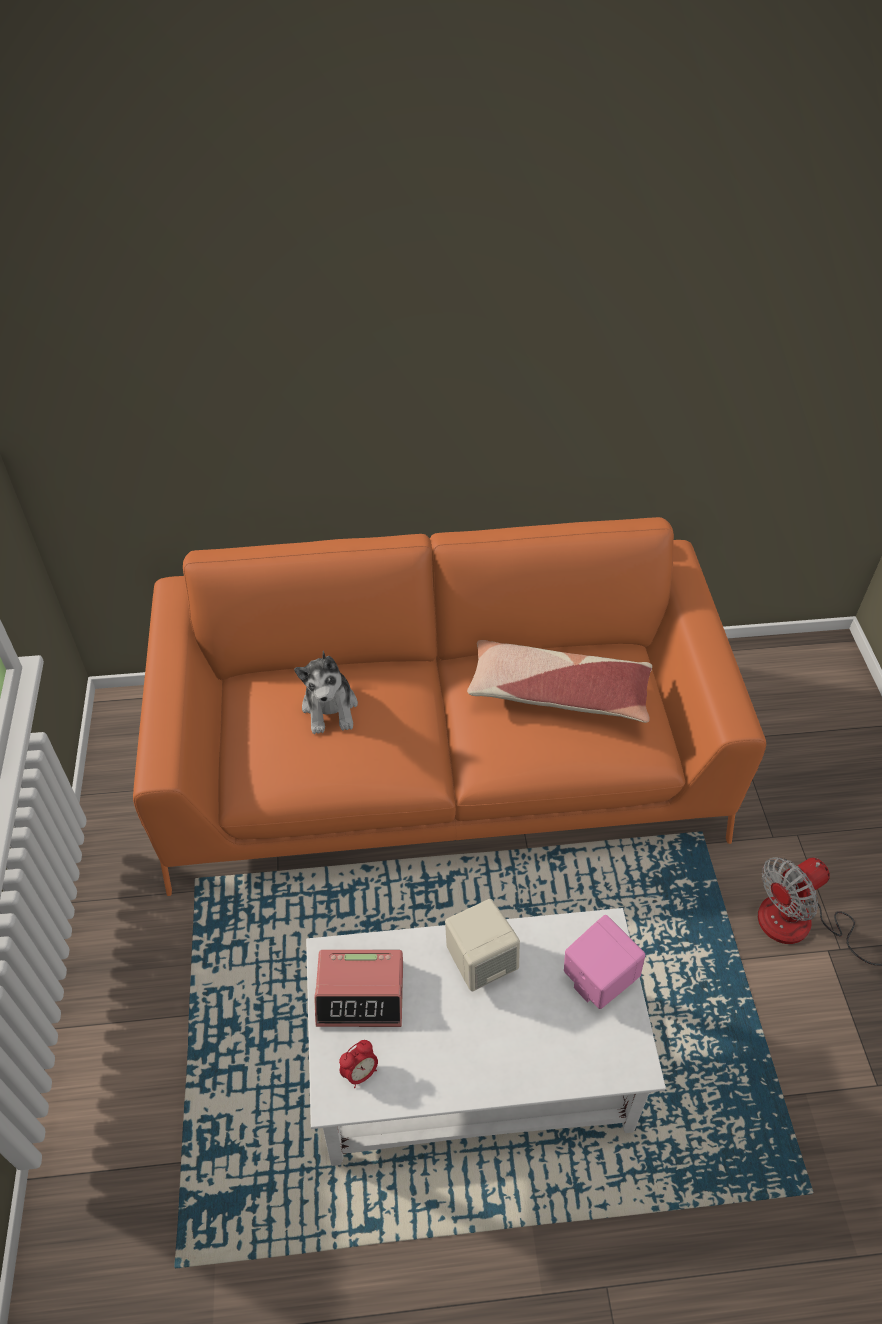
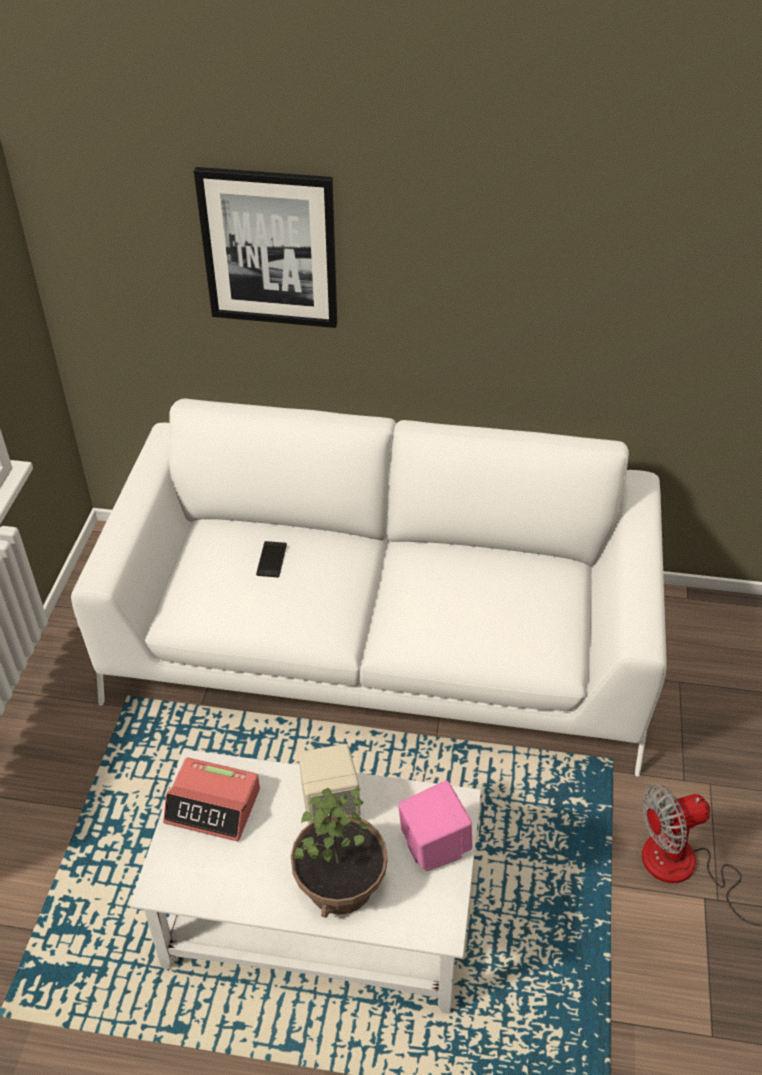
camera: 15 degrees right, 5 degrees down
(273, 375) = (269, 248): none -> picture
(330, 707) = (271, 559): plush toy -> phone
(360, 1072) = (188, 871): alarm clock -> none
(441, 762) = (381, 644): orange sofa -> white sofa
(521, 1044) = (341, 884): none -> potted plant
(558, 693) = (485, 588): pillow -> none

